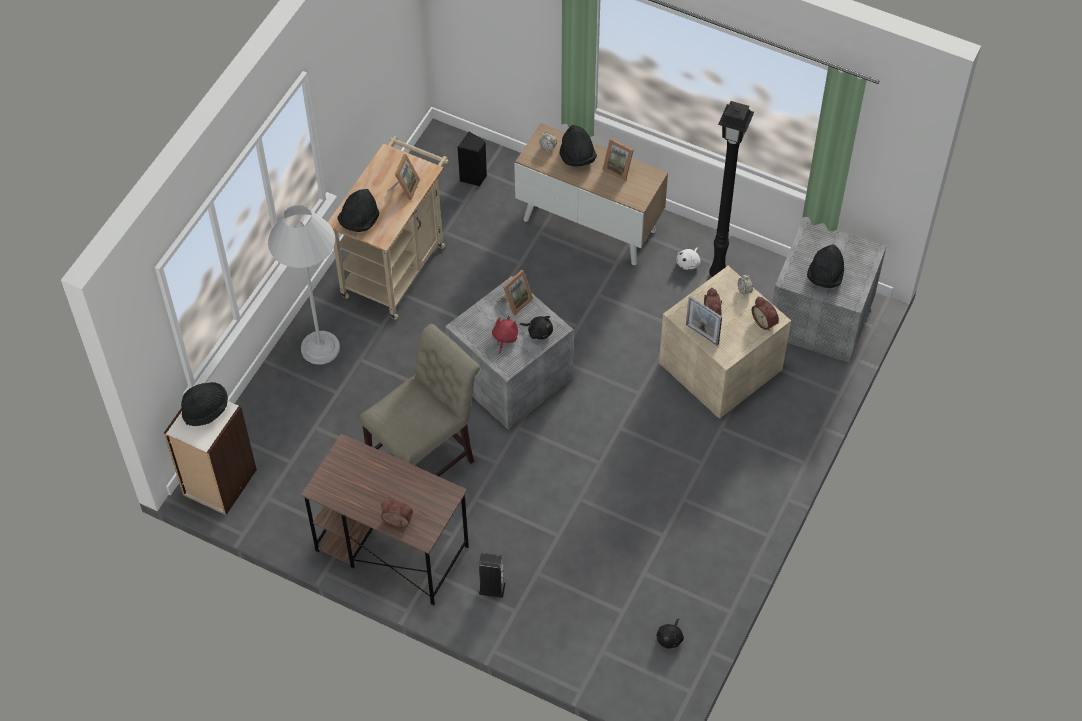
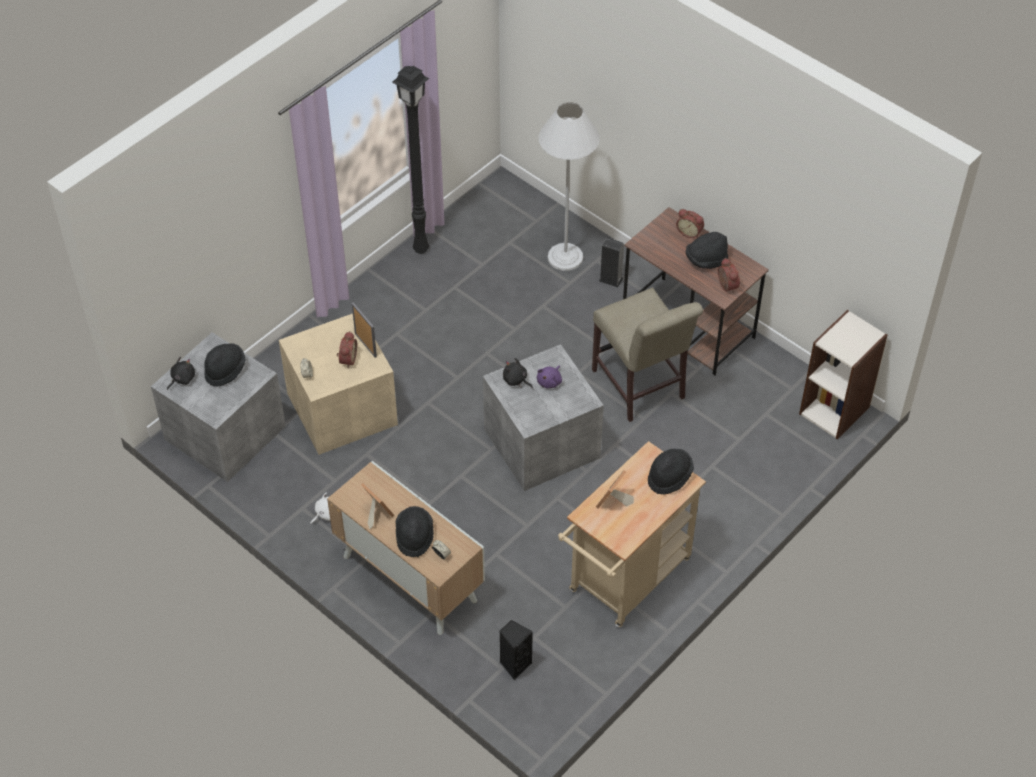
camera: 165 degrees left, 5 degrees down
(206, 409) = (846, 345): black hat -> black hat (706, 260)
(320, 348) = (721, 512): white floor lamp -> white floor lamp (565, 257)
(426, 460) = (640, 388): beige chair -> beige chair turned 90 degrees counterclockwise
(504, 338) = (550, 381): red plush toy -> purple plush toy
(515, 301) = (528, 413): picture frame -> none
(670, 638) = (479, 218): black plush toy -> black plush toy (182, 379)
(716, 275) = (304, 495): black floor lamp -> black floor lamp (422, 249)
(765, 321) = (302, 343): alarm clock -> alarm clock (726, 286)

